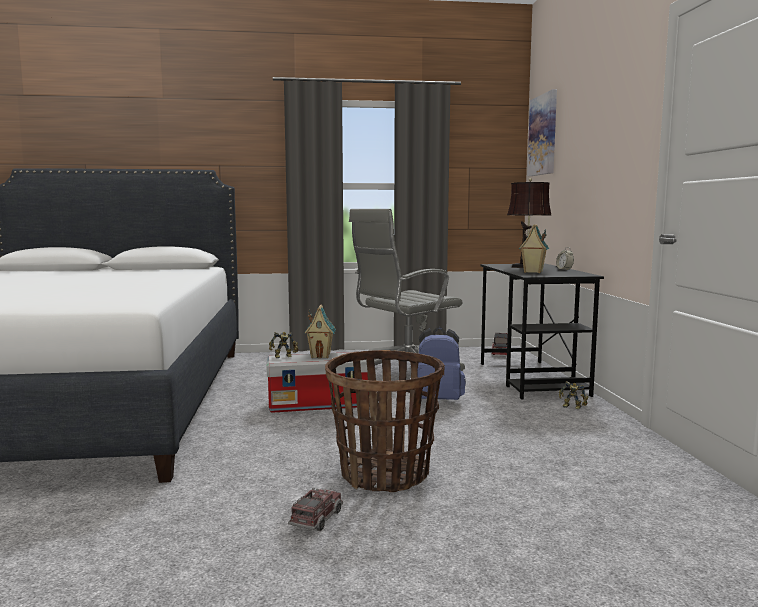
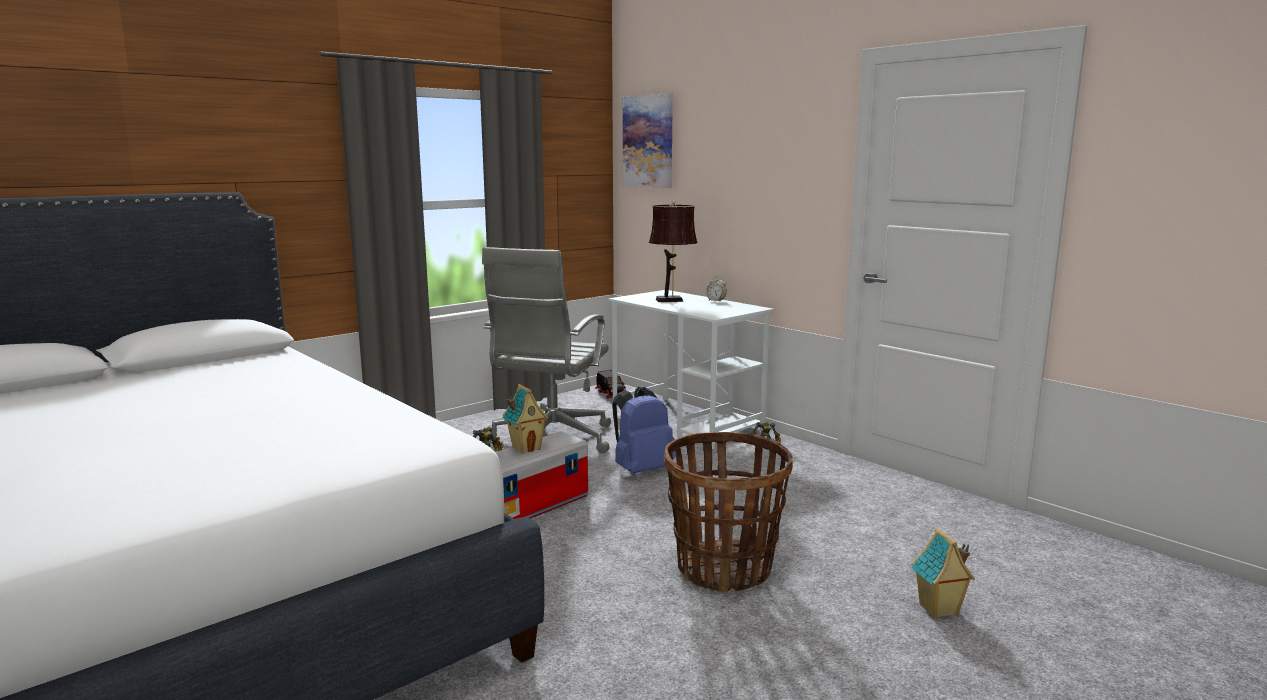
camera: 35 degrees left, 5 degrees up
(316, 518) = (742, 635): toy truck -> none
(532, 272) = (700, 309): toy house -> toy house (938, 610)
(532, 379) = (687, 422): black desk -> white desk

